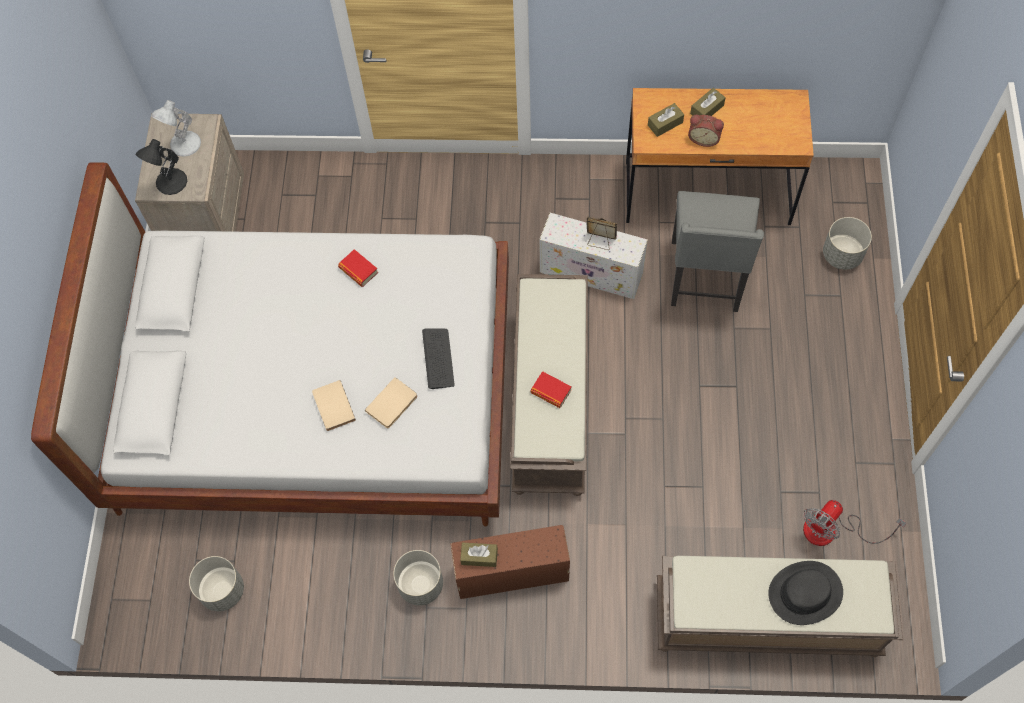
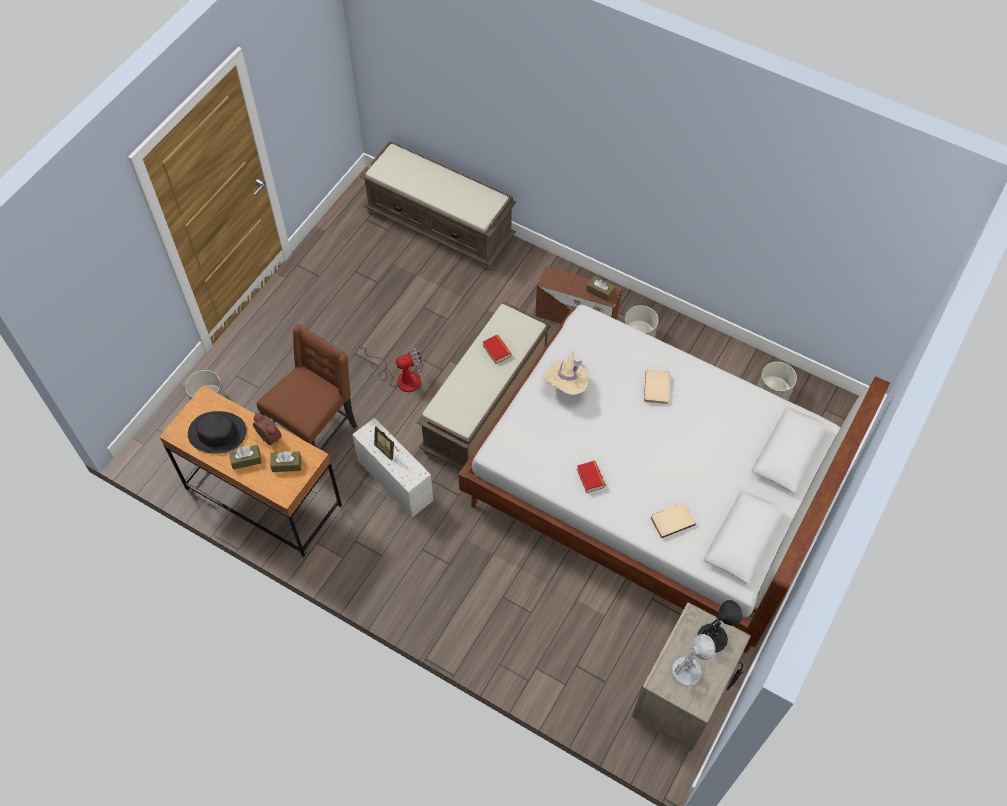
camera: 155 degrees left, 5 degrees down
(393, 404) = (614, 368): beige book -> beige book (672, 520)
(438, 359) = (566, 385): keyboard -> beige hat
(706, 278) = (316, 433): grey chair -> brown chair
(805, 593) = (423, 179): black hat -> black hat (217, 433)
(832, 531) = (365, 249): fan -> fan (401, 377)

